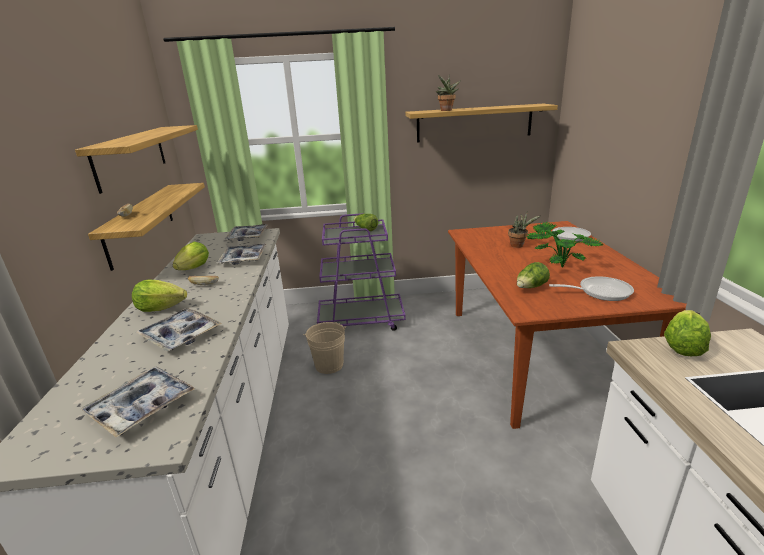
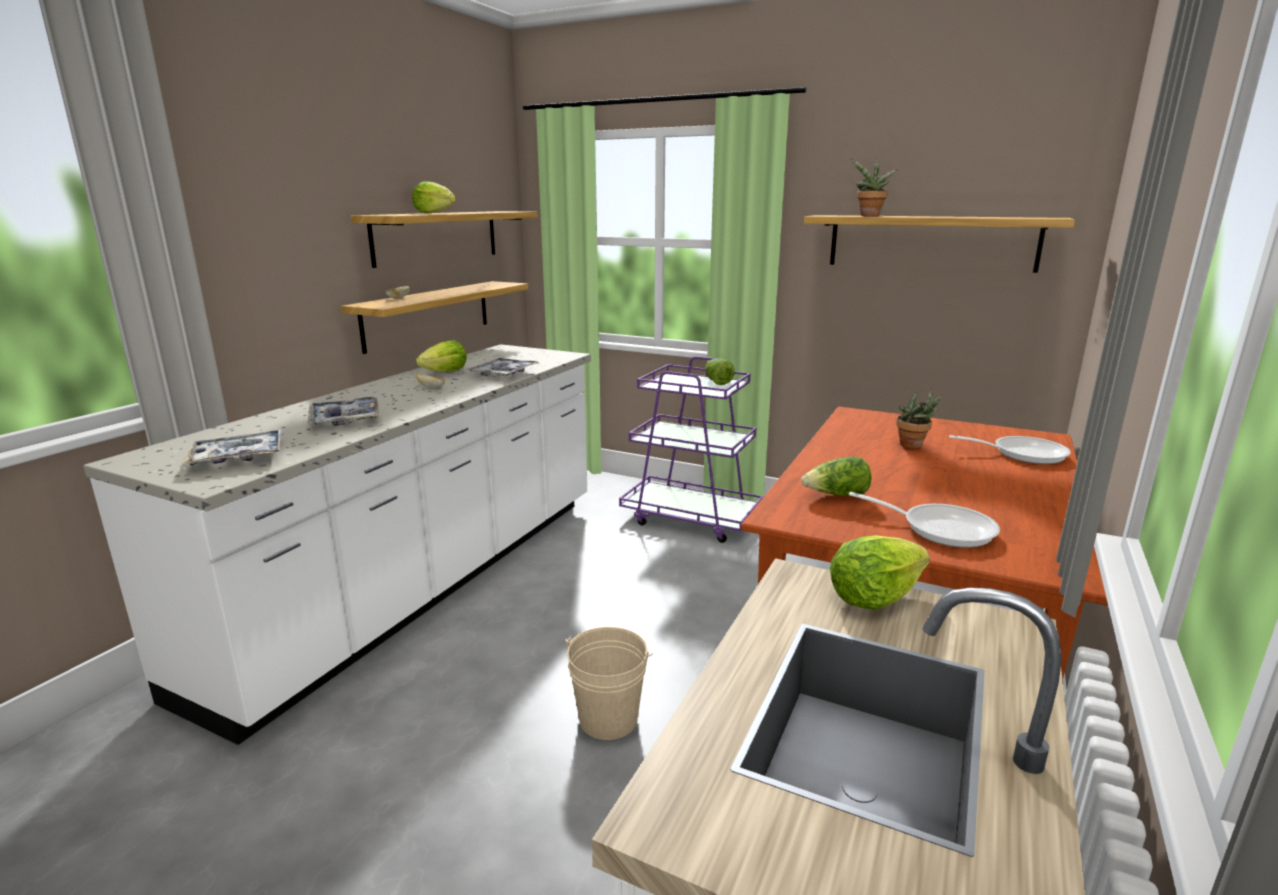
camera: 30 degrees right, 5 degrees down
(161, 308) = (366, 396): lettuce -> lettuce (434, 213)
(248, 236) = (543, 355): tray -> none
(329, 365) = (598, 554): beige bucket -> beige bucket (608, 719)
(558, 266) = (933, 483): potted plant -> none

